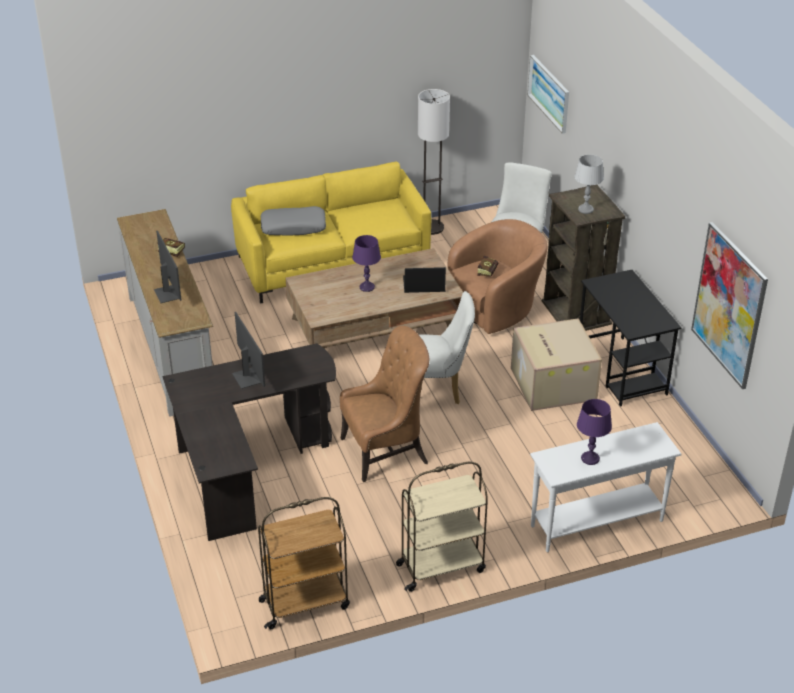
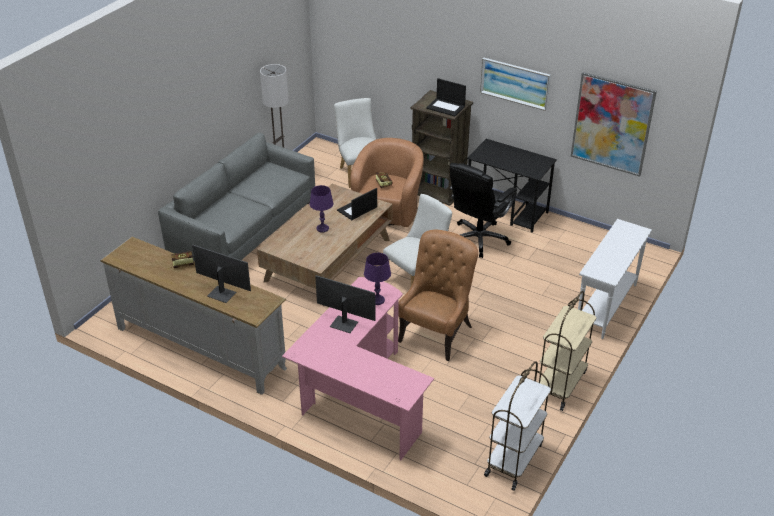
camera: 40 degrees left, 0 degrees up
(244, 464) = (358, 395): black desk -> pink desk
(293, 227) = (222, 211): grey pillow -> none
(305, 604) = (514, 459): brown cart -> white cart
(333, 264) = (244, 232): yellow sofa -> grey sofa
(549, 93) = (347, 40): picture -> picture (515, 83)
(551, 383) = (479, 239): cardboard box -> black office chair
(586, 209) = (446, 107): grey table lamp -> laptop
(590, 459) = (614, 258): purple table lamp -> purple table lamp (377, 300)

